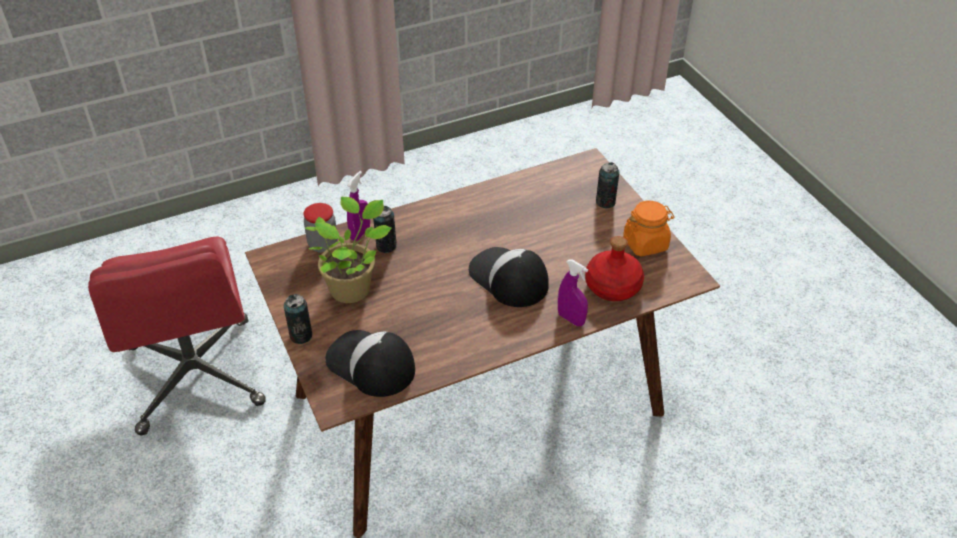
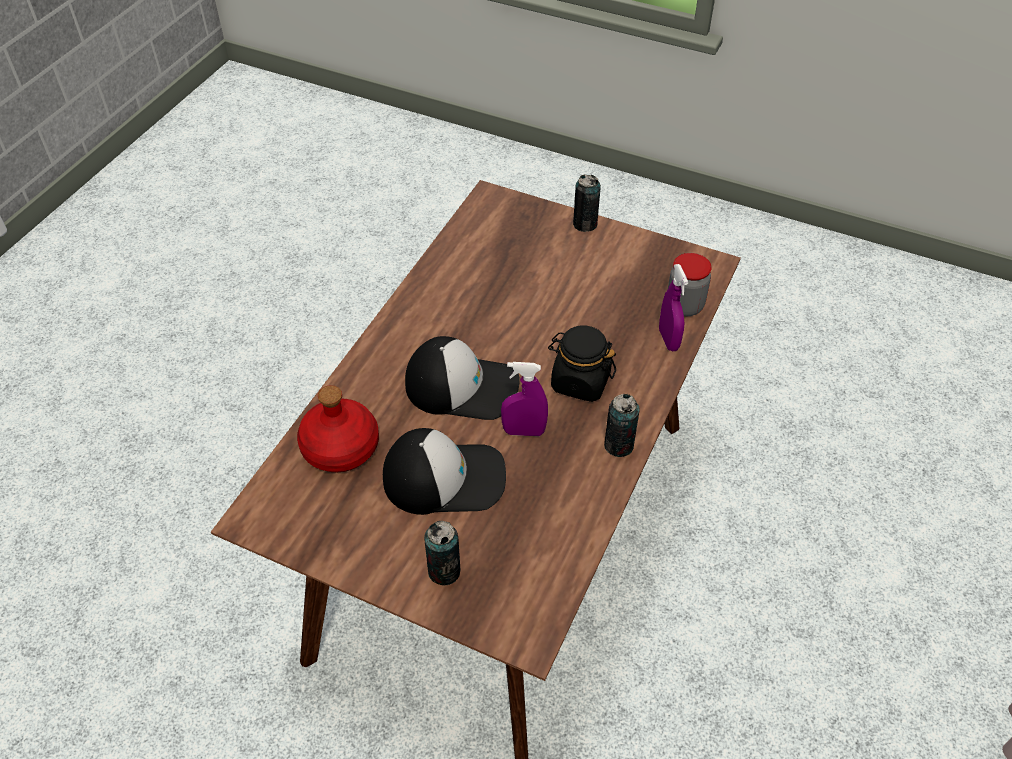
camera: 140 degrees right, 5 degrees up
(196, 376) = (778, 382): red office chair -> none
(352, 288) = (599, 285): potted plant -> none
(370, 364) = (499, 237): cap -> cap (445, 477)
(386, 246) = (625, 343): can -> can (618, 445)
(438, 241) = (580, 381): none -> black jar
(571, 319) = (357, 381): purple spray bottle -> purple spray bottle (524, 431)
(645, 243) = (342, 535): orange jar -> none

